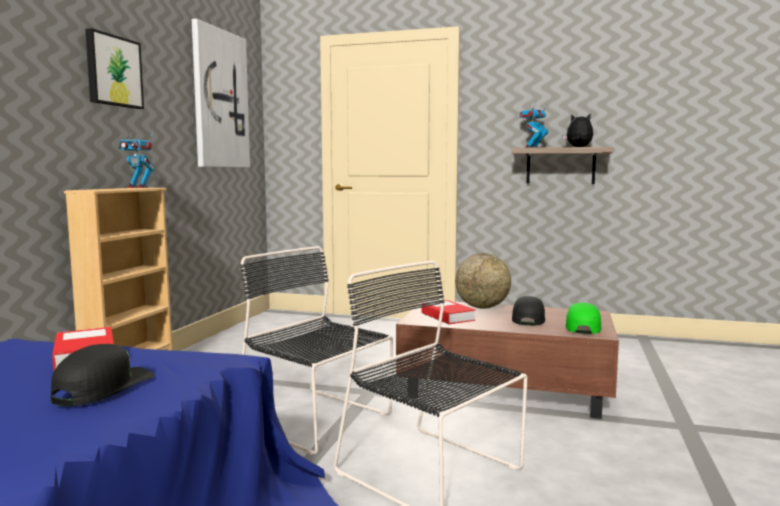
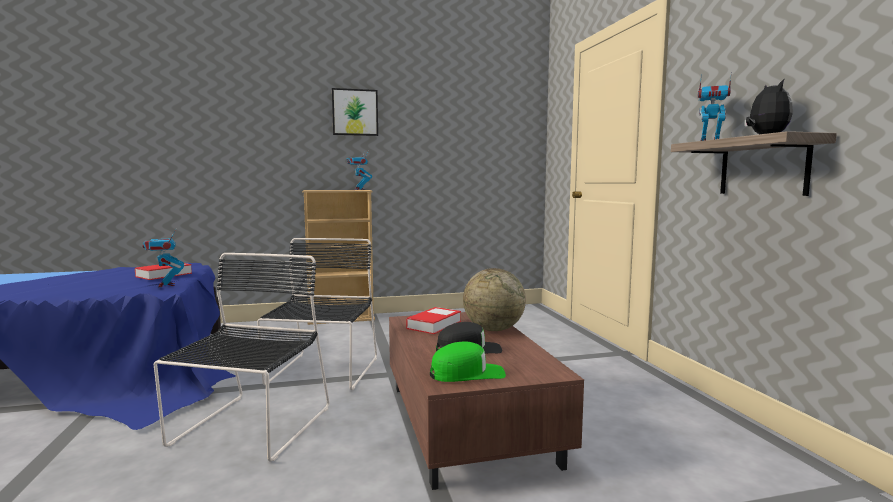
camera: 60 degrees right, 0 degrees up
(103, 388) = (107, 285): black cap -> none
(193, 356) = (166, 285): none -> toy robot
(219, 99) = (476, 120): picture -> none

